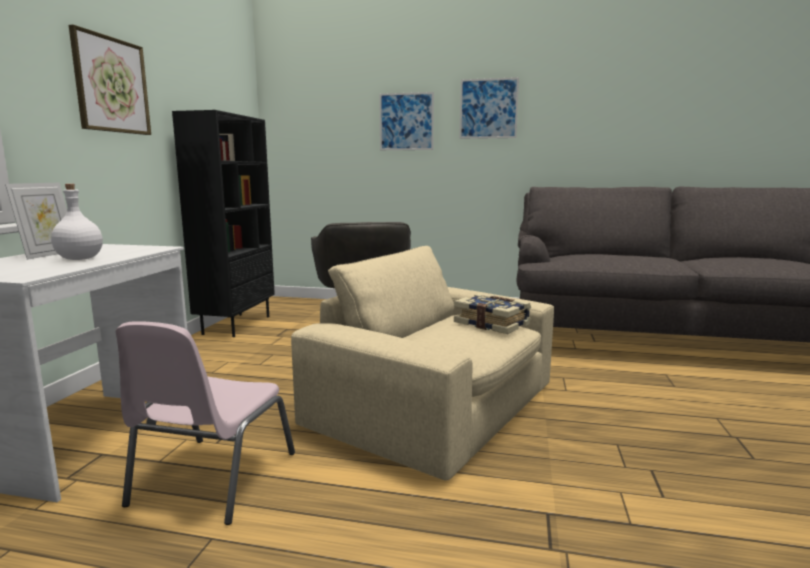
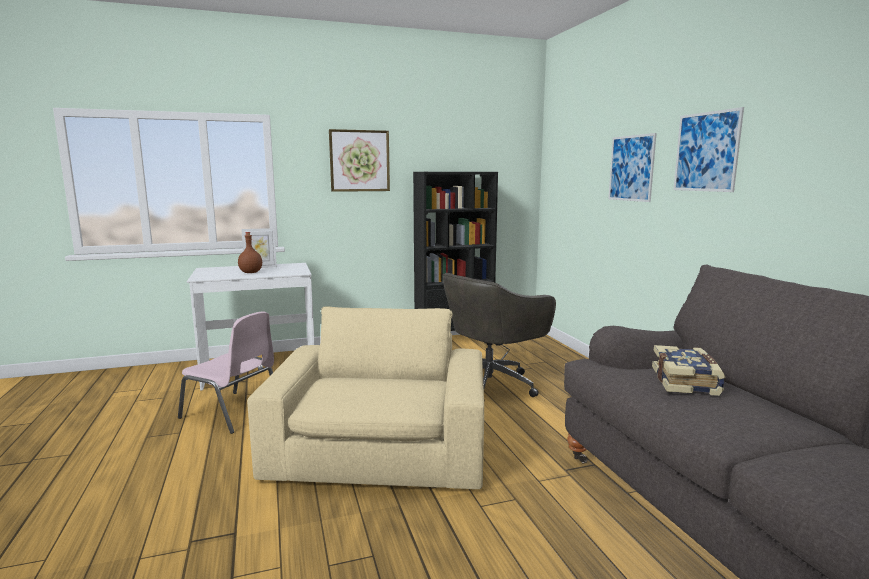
camera: 60 degrees right, 0 degrees up
(79, 259) = (250, 272): white bottle -> brown bottle
(211, 479) = (233, 413): pink chair -> pink chair turned 135 degrees counterclockwise
(492, 324) = (402, 395): book -> book (686, 382)

